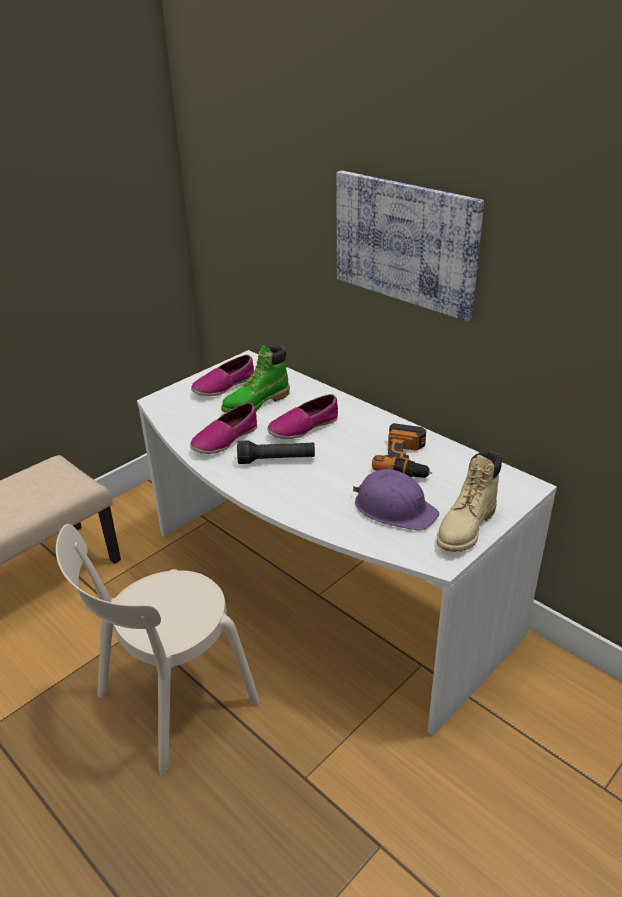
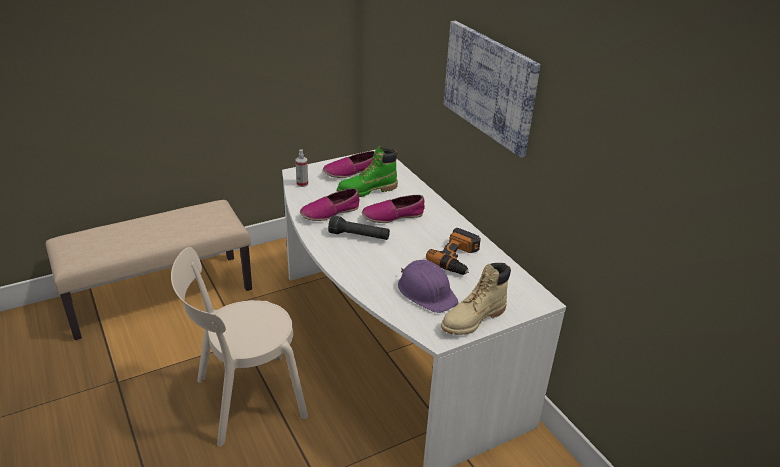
camera: 15 degrees right, 0 degrees up
(171, 412) = (302, 184): none -> spray bottle

